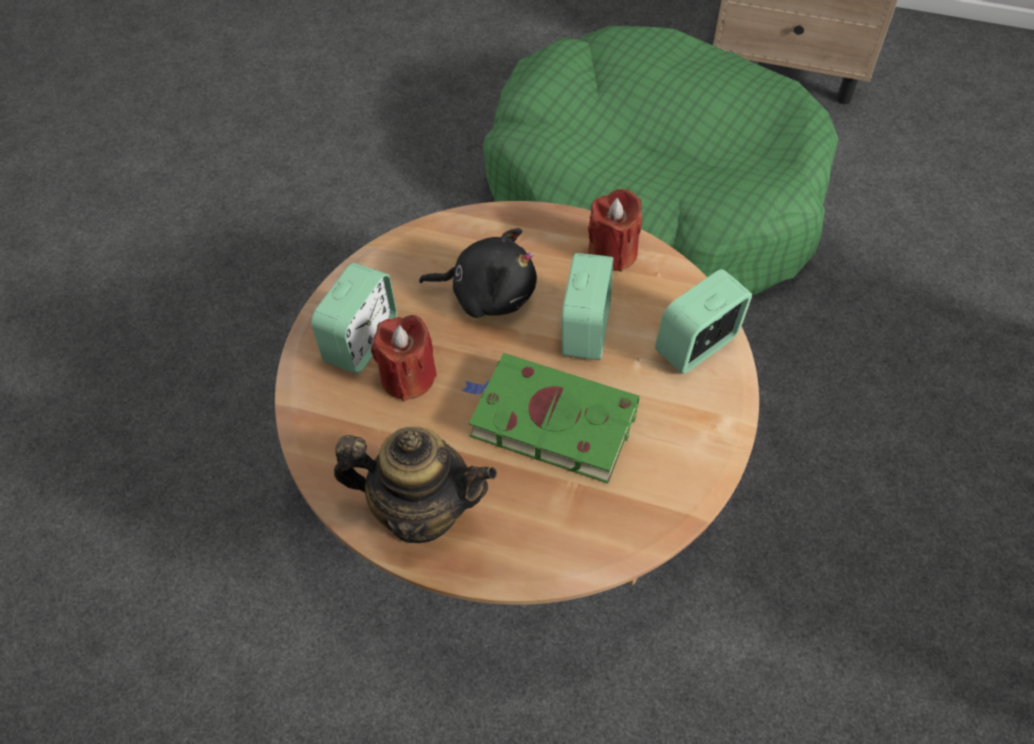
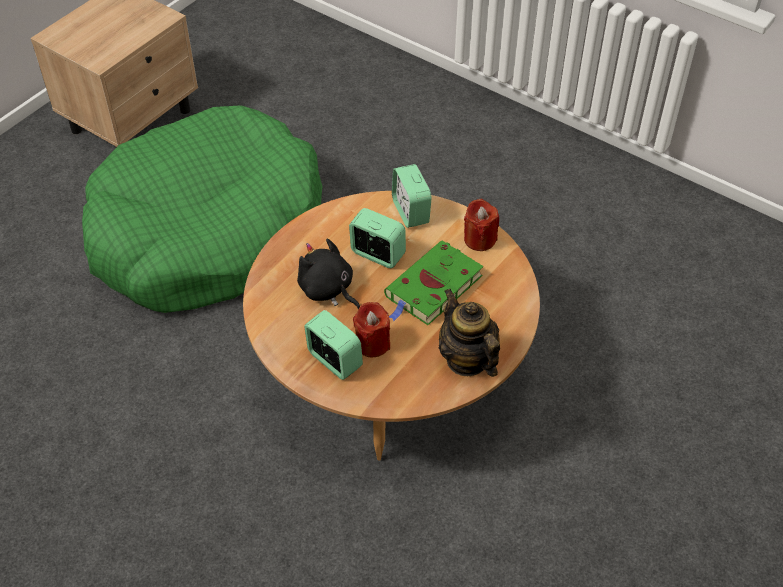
camera: 70 degrees left, 5 degrees down
(420, 510) = (467, 359): teapot -> teapot turned 60 degrees counterclockwise
(487, 294) = (328, 290): black plush toy -> black plush toy turned 75 degrees counterclockwise
(612, 252) = (326, 225): red candle -> red candle (479, 239)

